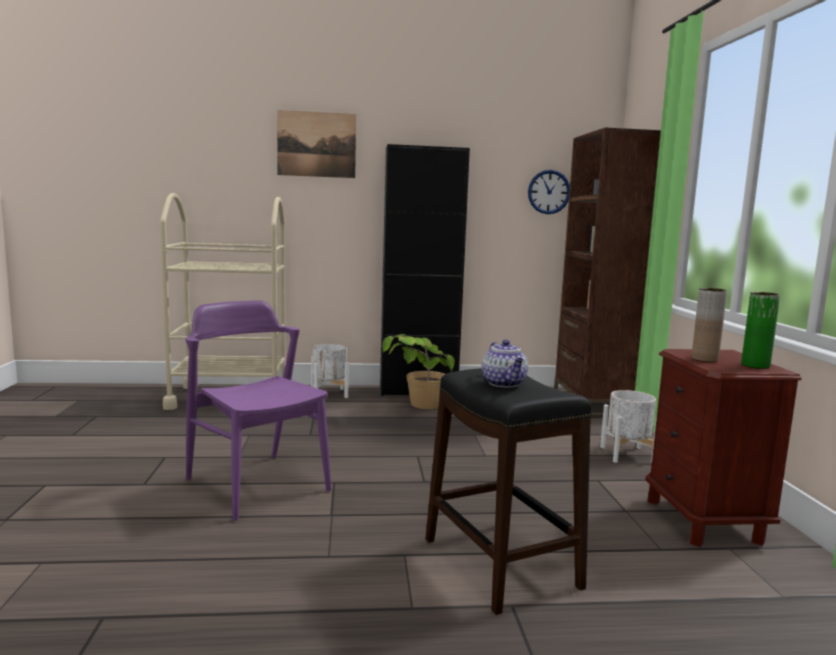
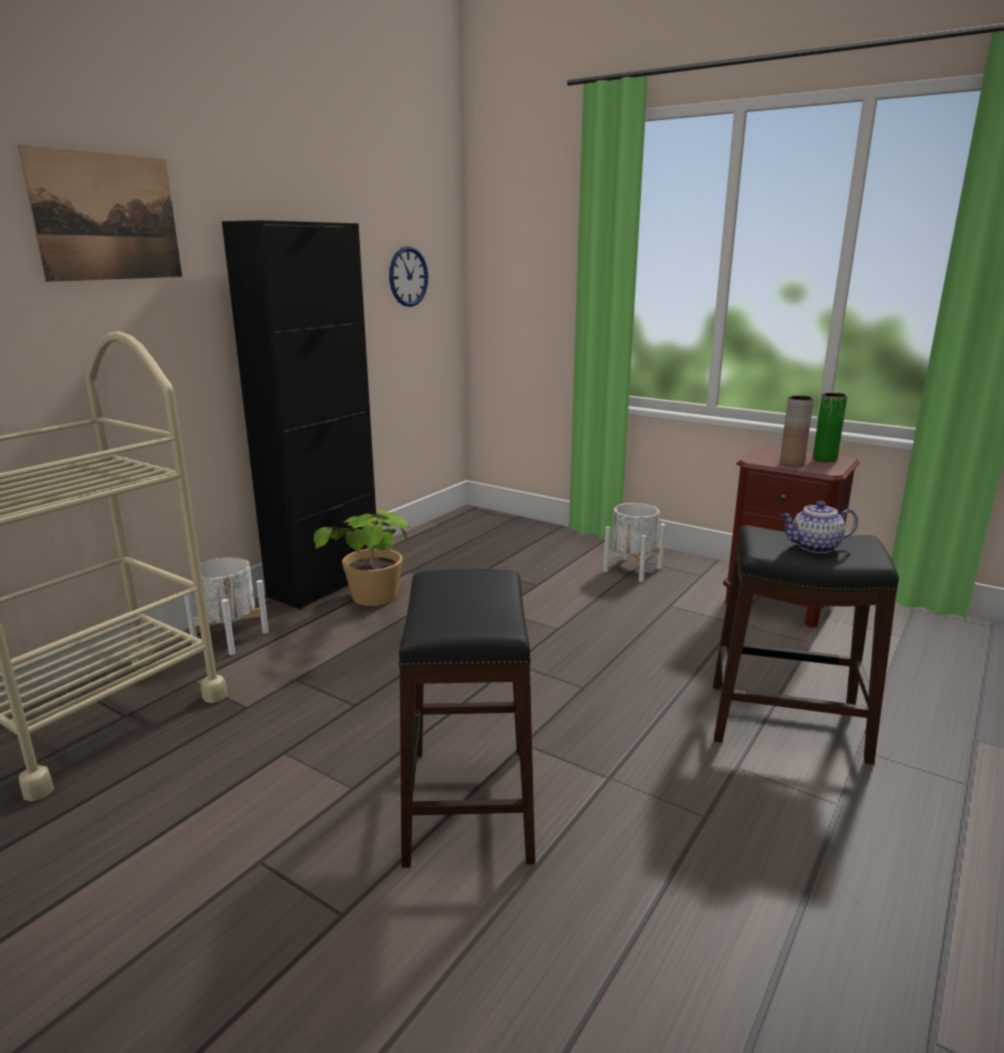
camera: 50 degrees left, 10 degrees up
(257, 485) = (467, 803): purple chair -> black stool
(504, 383) = (814, 547): teapot -> teapot turned 150 degrees clockwise
(592, 404) = (504, 527): brown bookcase -> none

